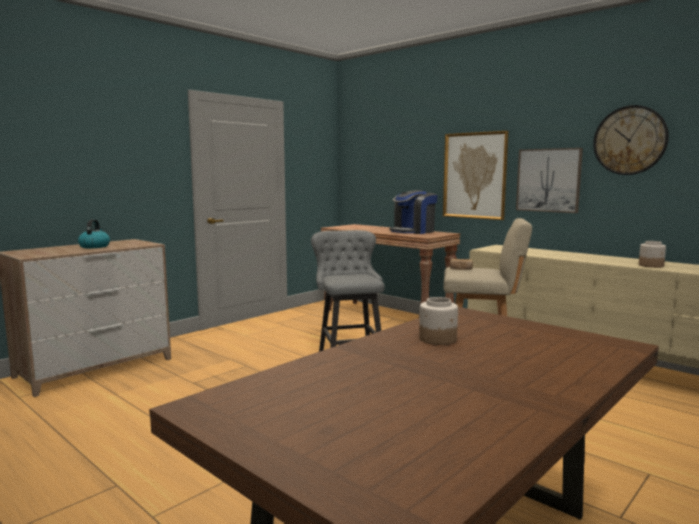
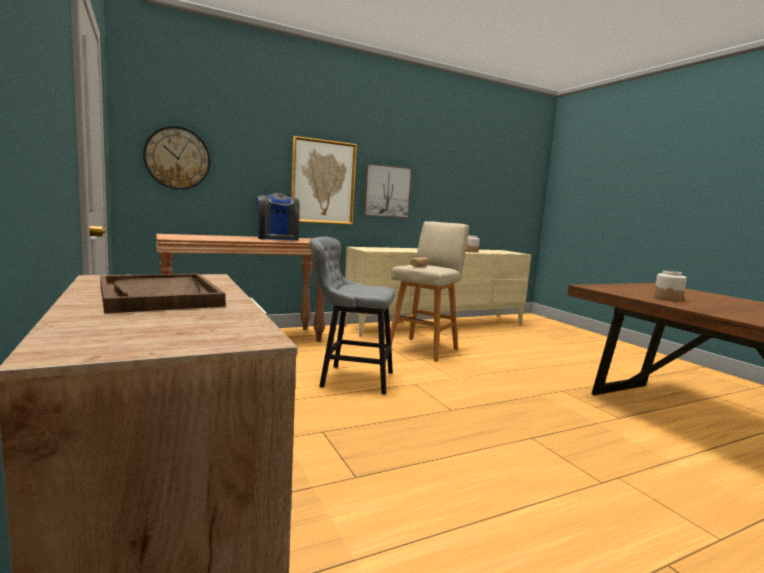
camera: 70 degrees left, 0 degrees up
(94, 246) = (160, 296): kettle -> brown tray
(630, 140) = (438, 167): wall clock -> wall clock (177, 158)

